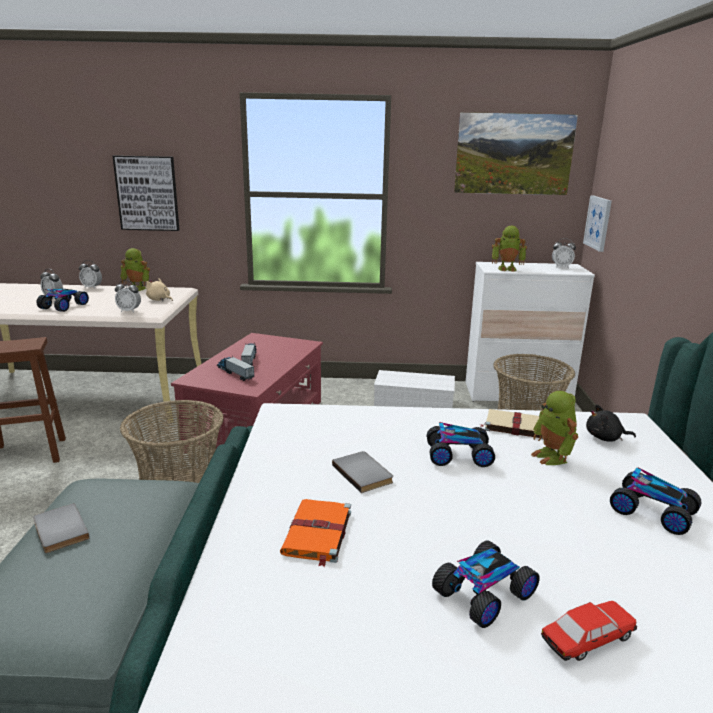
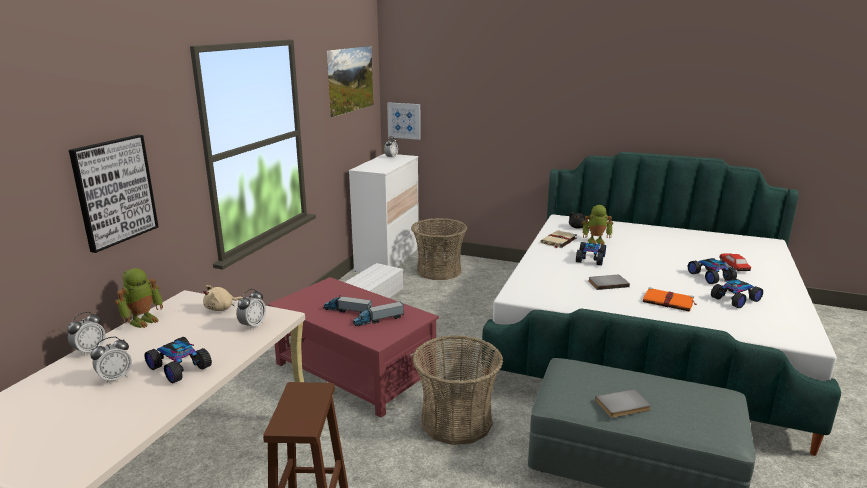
camera: 70 degrees left, 0 degrees up
(507, 269) = (382, 167): toy robot -> none
(652, 512) = (648, 237): toy car -> toy car (736, 299)

